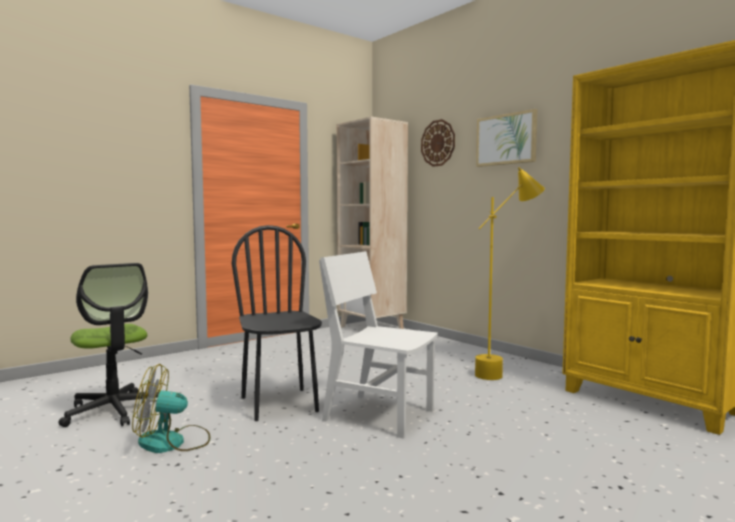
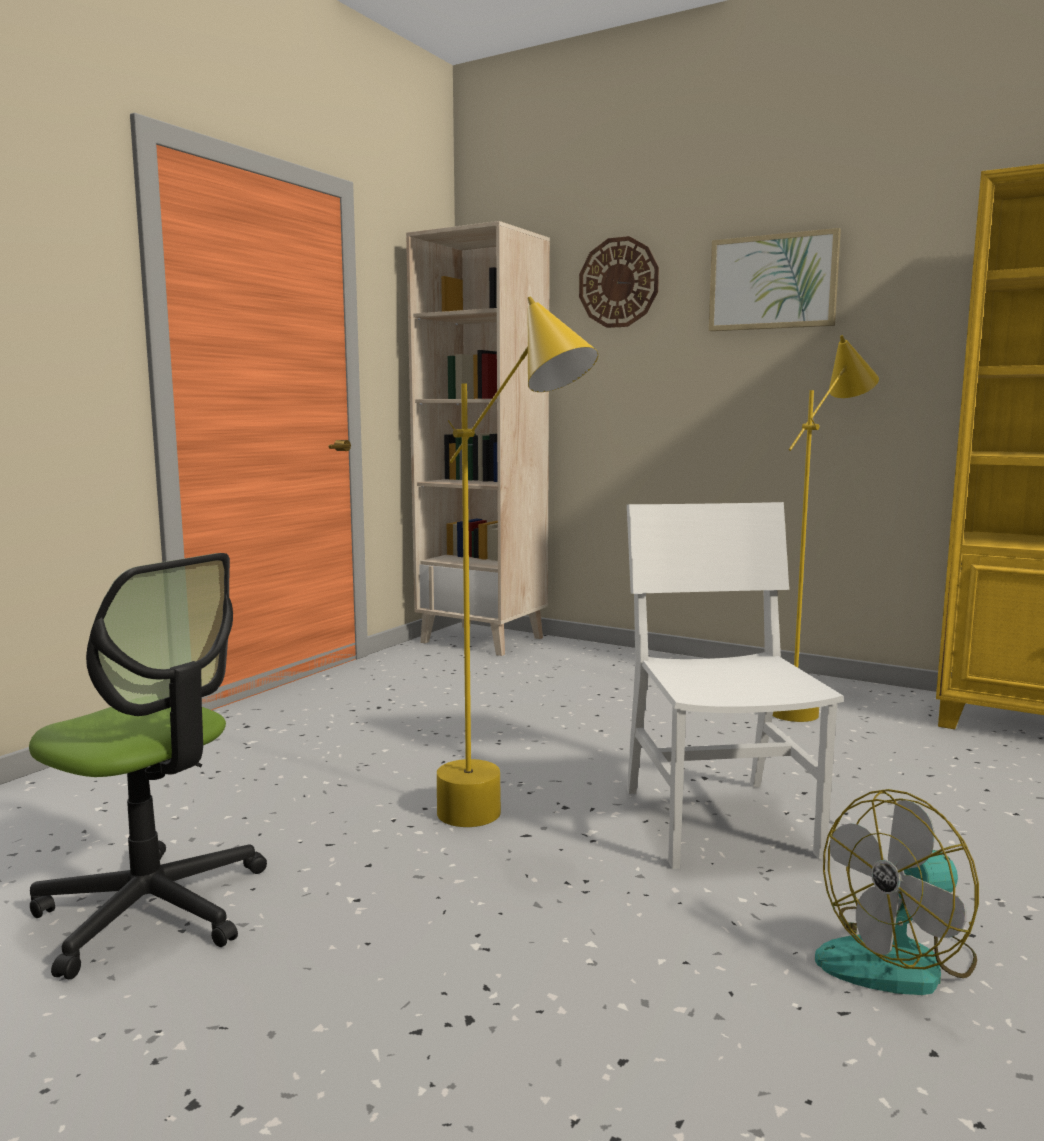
camera: 20 degrees left, 5 degrees up
(172, 442) = (392, 965): fan -> fan (898, 960)
(280, 404) = (509, 829): black chair -> yellow floor lamp
(379, 415) = (719, 821): white chair -> white chair turned 75 degrees clockwise

